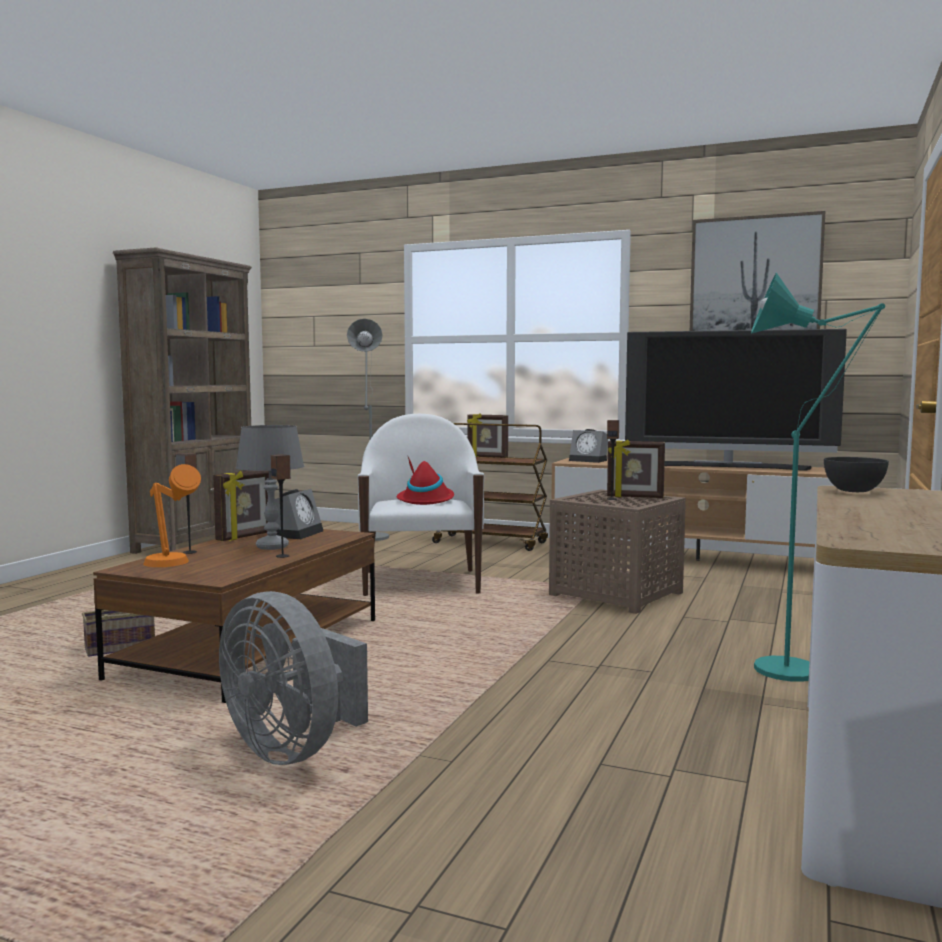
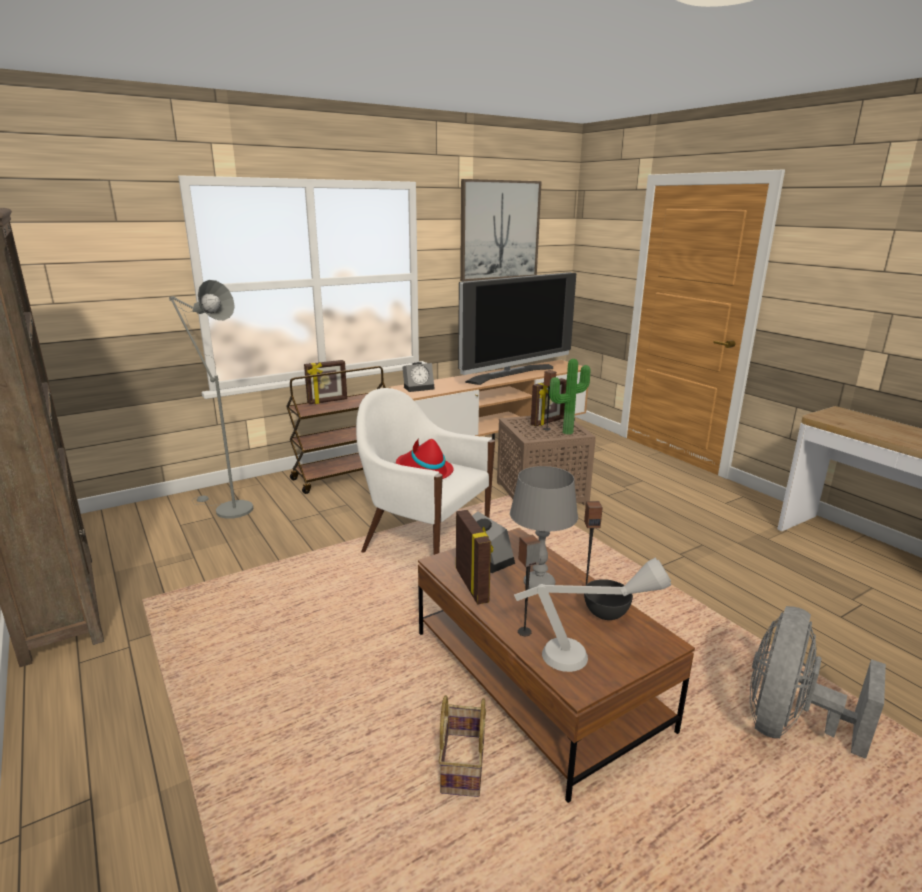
camera: 55 degrees left, 15 degrees up
(172, 566) = (589, 656): orange table lamp -> grey table lamp
(292, 749) = (789, 724): grey fan -> grey fan turned 135 degrees clockwise
(621, 503) = (566, 432): none -> potted plant
(799, 670) = (724, 509): turquoise floor lamp -> none
(854, 491) = (832, 419): grey bowl -> grey bowl (605, 613)

